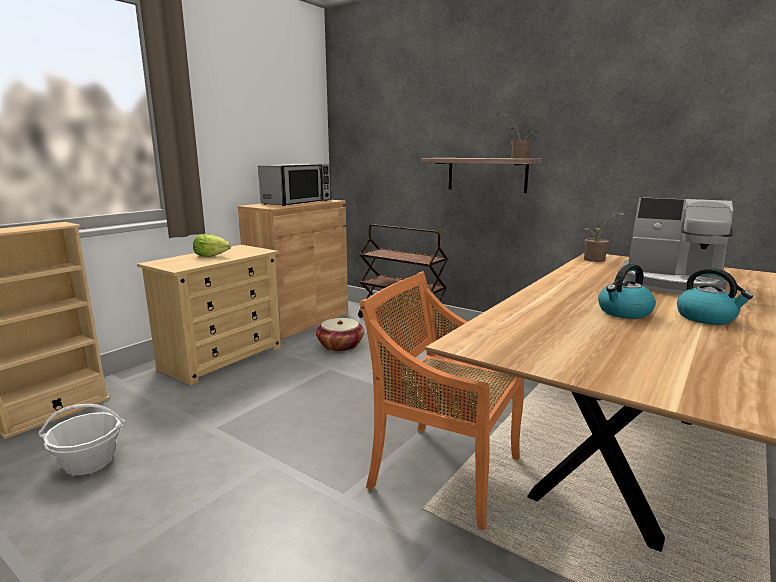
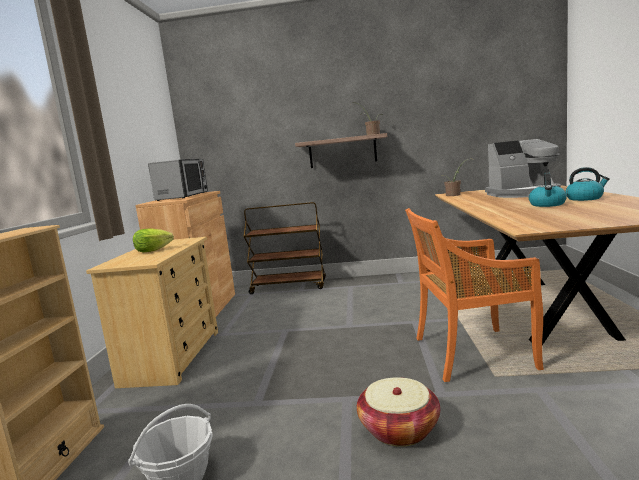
camera: 30 degrees left, 5 degrees down
(340, 345) = (268, 315): basket -> basket (399, 429)

